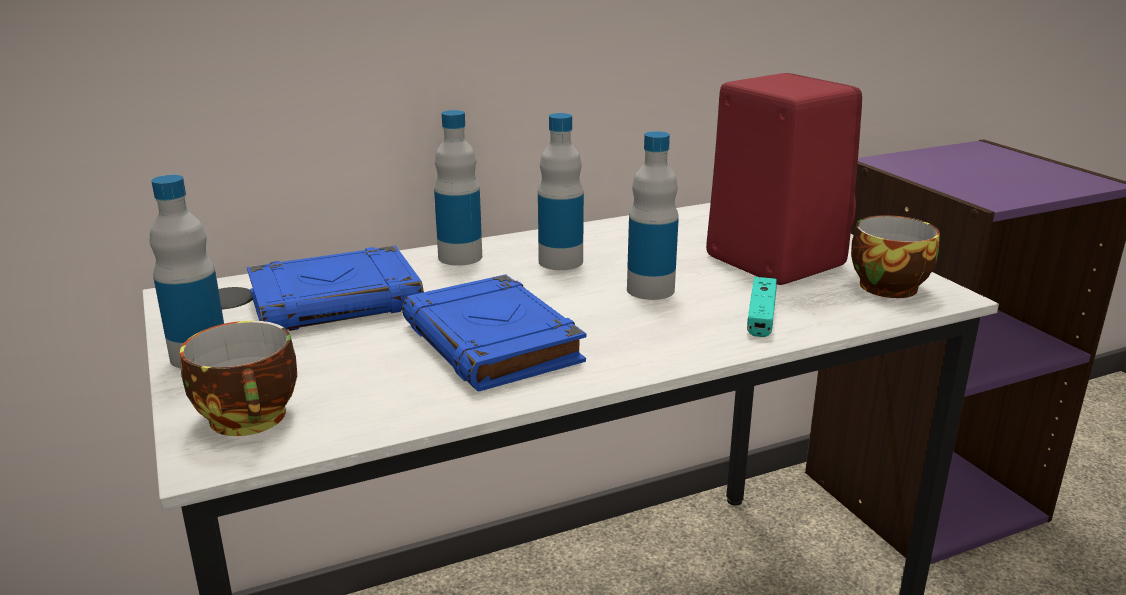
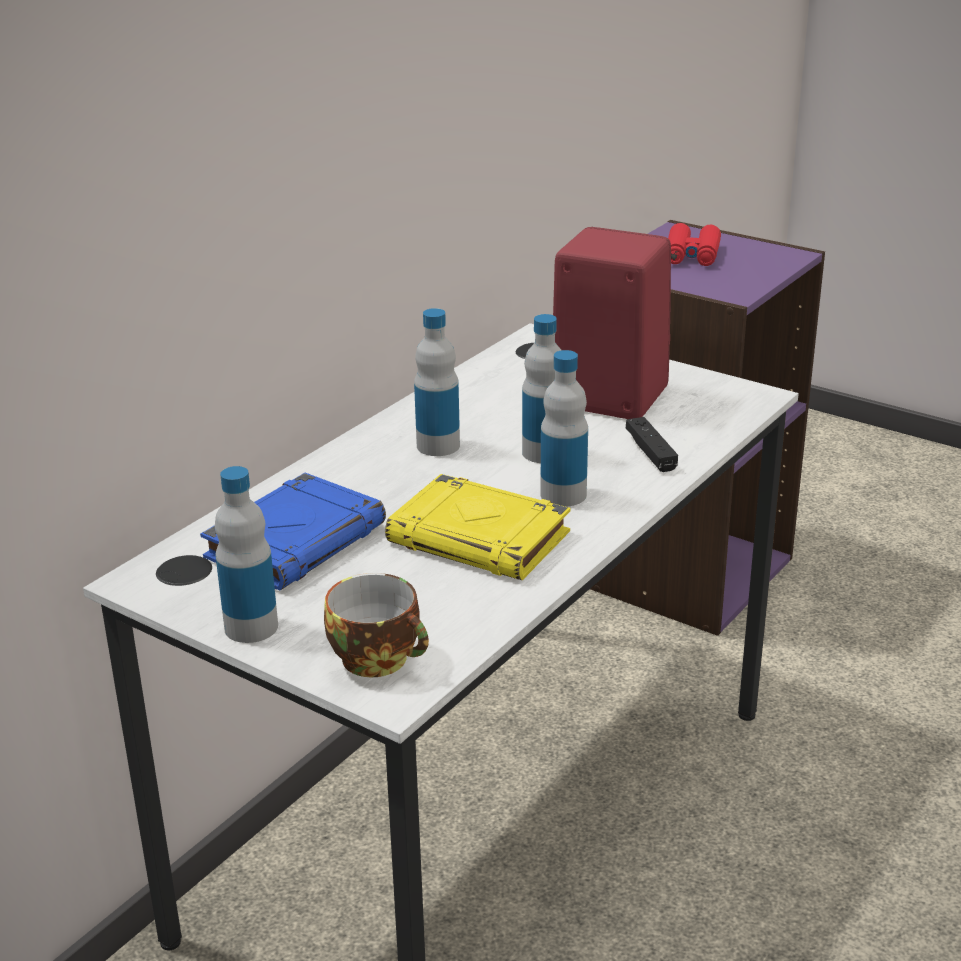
camera: 30 degrees left, 5 degrees up
(460, 257) = (343, 466): bottle -> bottle (563, 494)
(493, 343) = (481, 538): blue book -> yellow book
(761, 316) = (650, 452): turquoise game controller -> black game controller
(886, 285) = (711, 398): cup -> none
(976, 165) = (692, 255): none -> red binoculars

